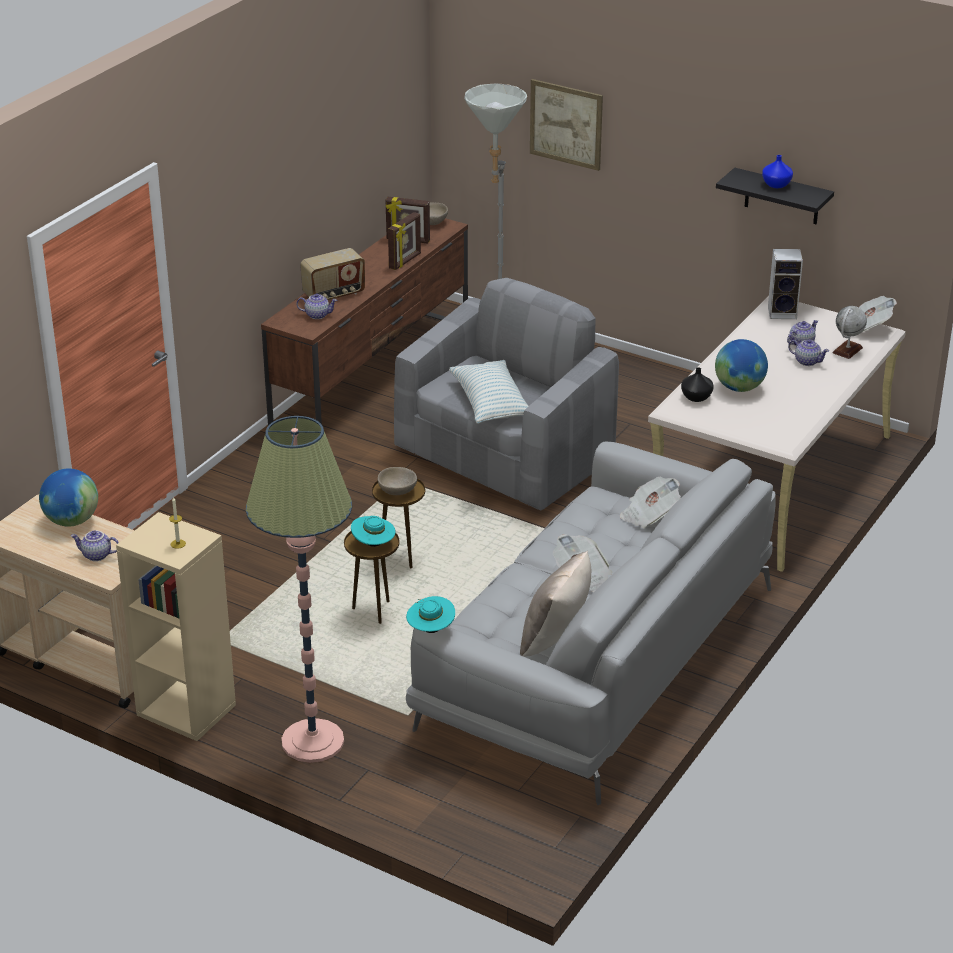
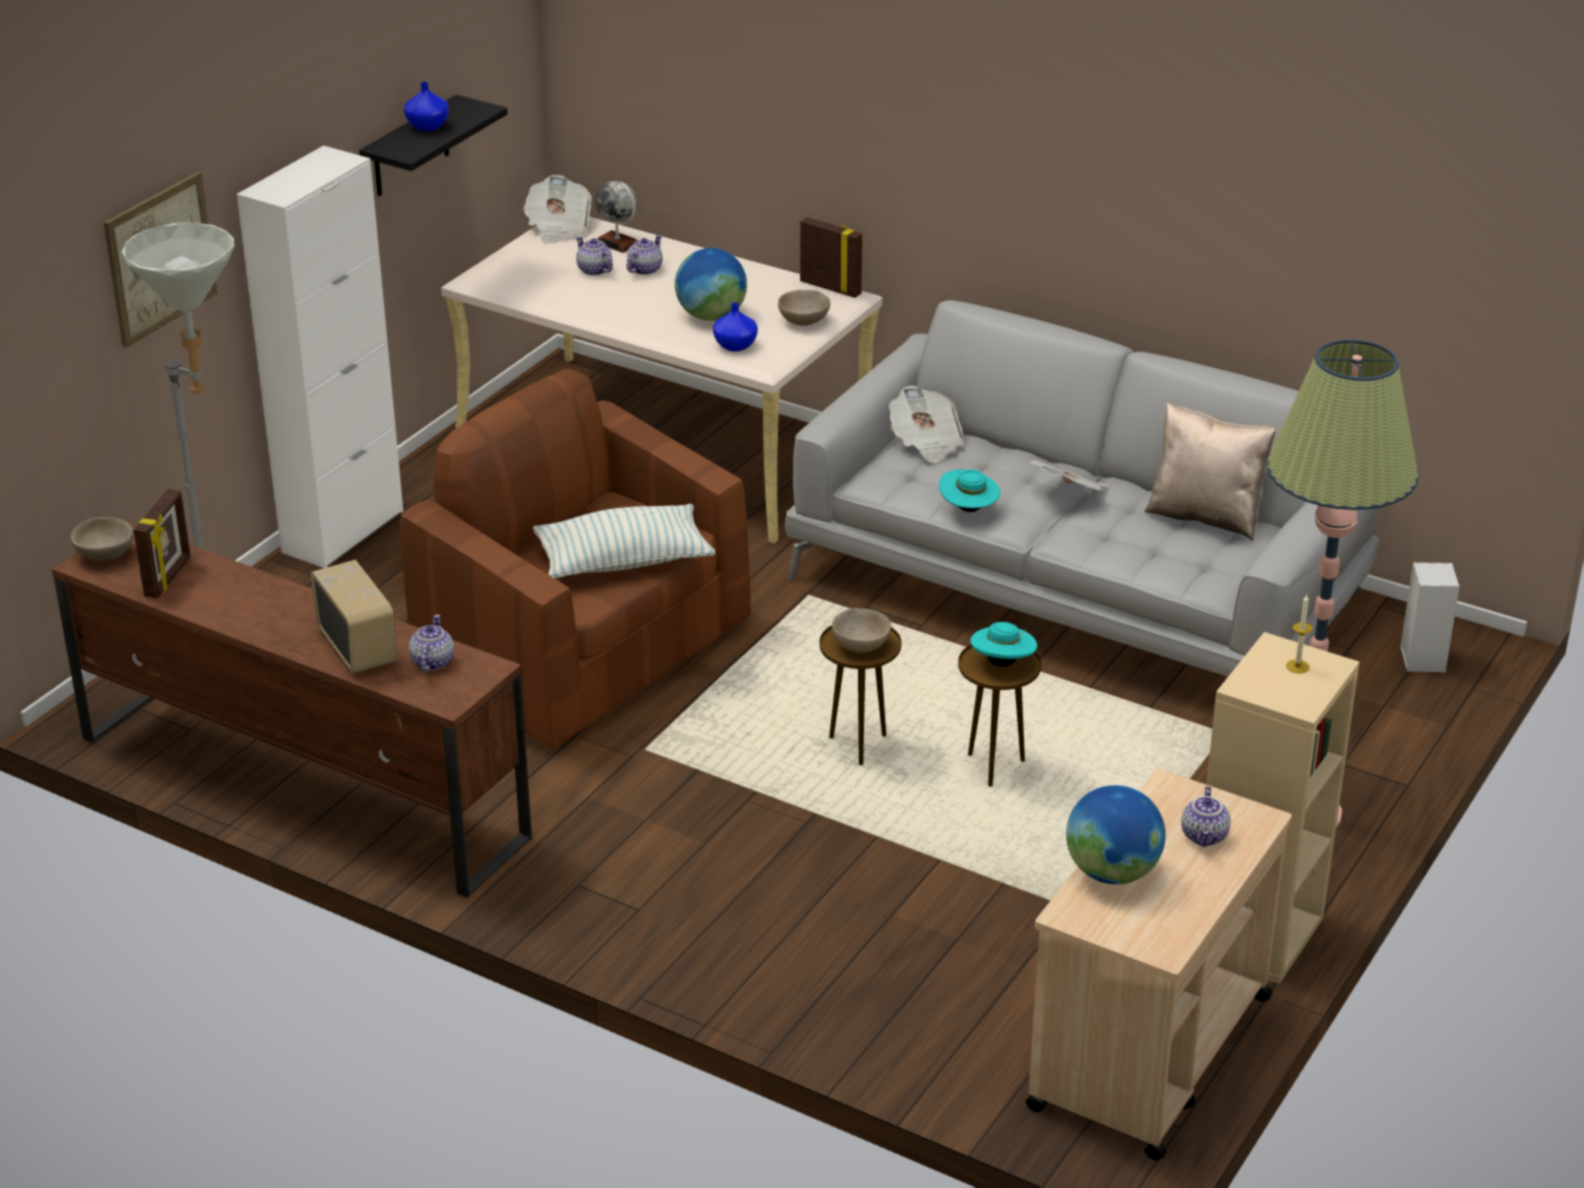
camera: 90 degrees left, 0 degrees up
(405, 261) = (251, 579): picture frame -> picture frame (831, 287)
(430, 629) = (1276, 564): turquoise hat -> turquoise hat (968, 509)
(504, 457) = (585, 653): grey armchair -> brown armchair
(638, 368) = (343, 531): none -> white cabinet
(696, 397) = (736, 345): black vase -> blue vase
(738, 423) = (804, 322): none -> beige bowl
(783, 312) = (506, 276): speaker -> speaker (1421, 658)

